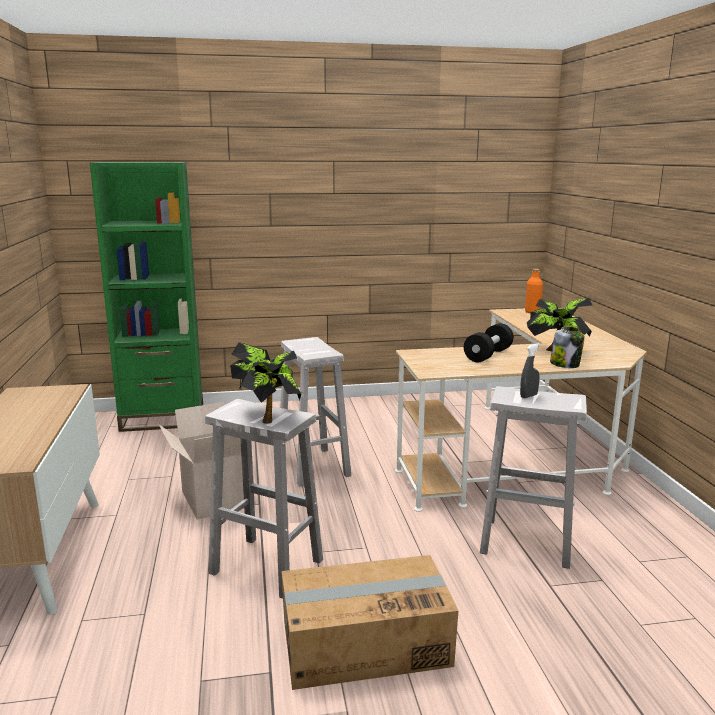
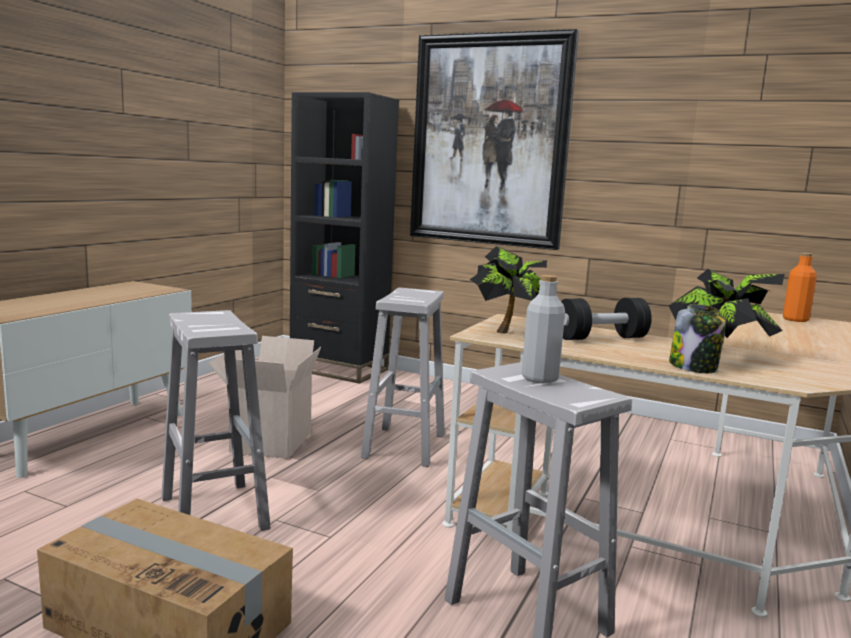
camera: 35 degrees right, 5 degrees down
(163, 419) = (339, 369): green bookcase -> black bookcase
(269, 417) = (210, 326): potted plant -> potted plant (508, 330)
(278, 197) = (489, 141): none -> picture
(528, 396) = (540, 378): grey spray bottle -> grey bottle

